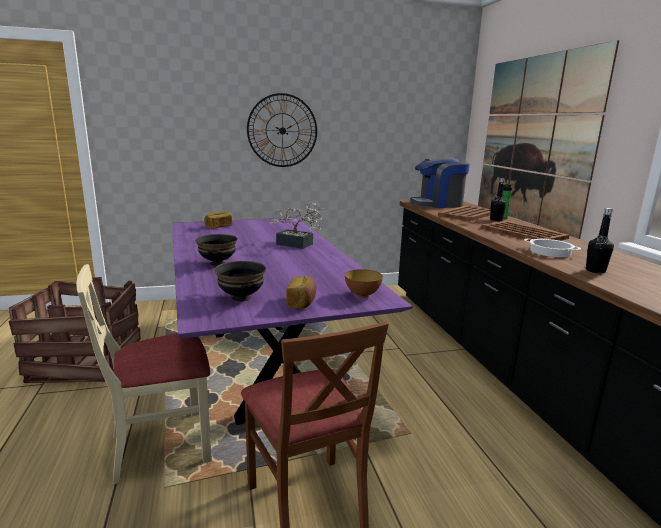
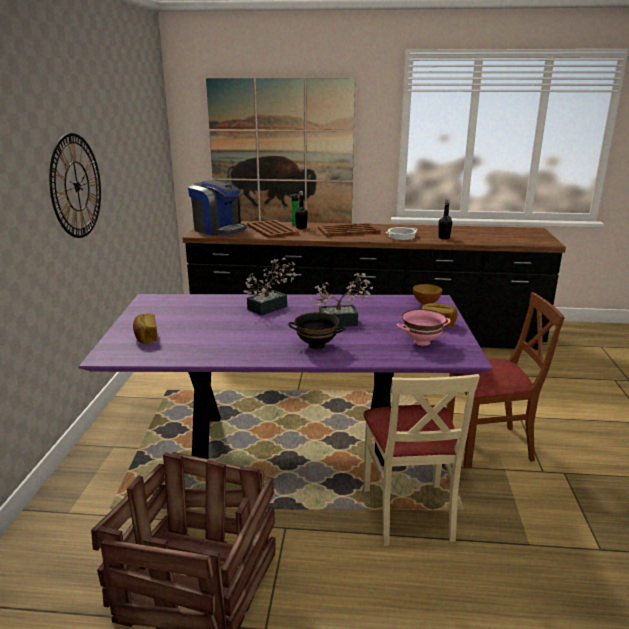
camera: 70 degrees left, 5 degrees up
(240, 298) = (422, 342): black bowl -> pink bowl
(278, 267) = (343, 322): none -> potted plant
(438, 204) = (218, 229): coffee machine -> coffee machine turned 60 degrees counterclockwise

